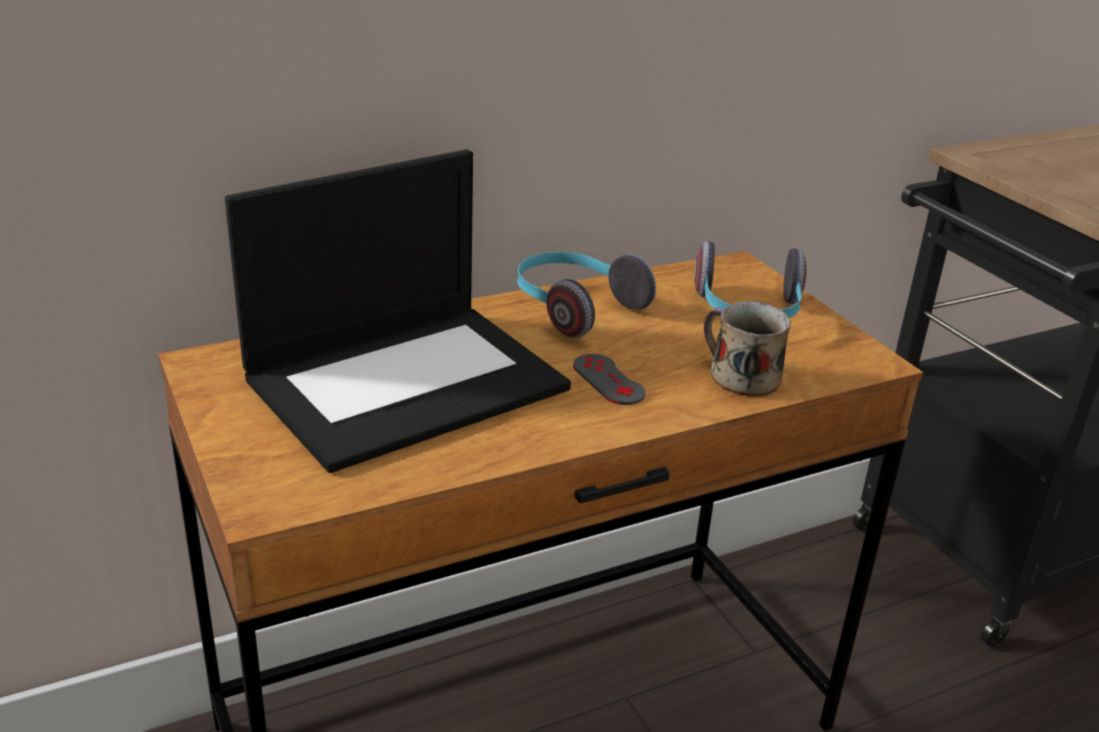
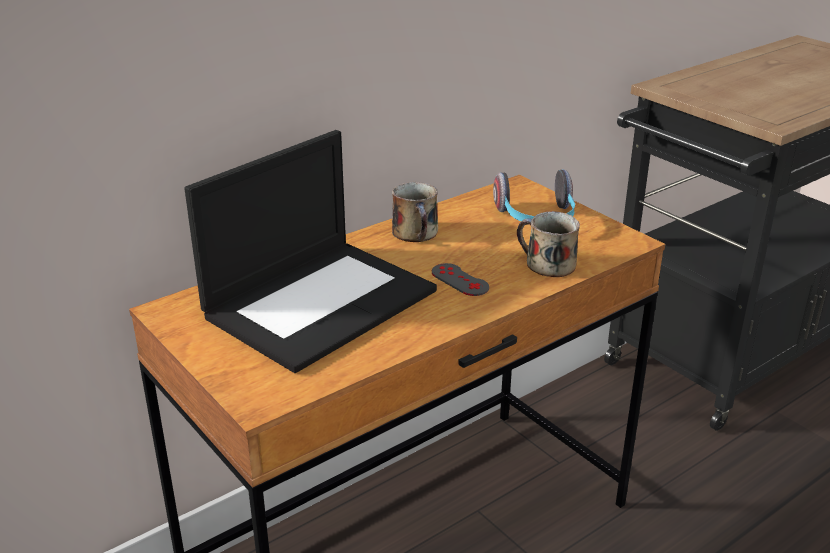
camera: 10 degrees left, 0 degrees up
(574, 308) = (416, 233): headphones -> mug

